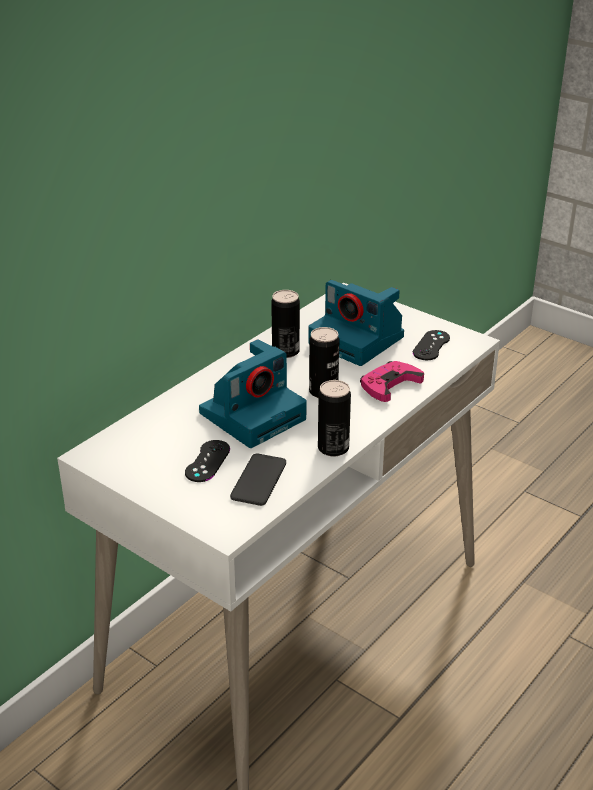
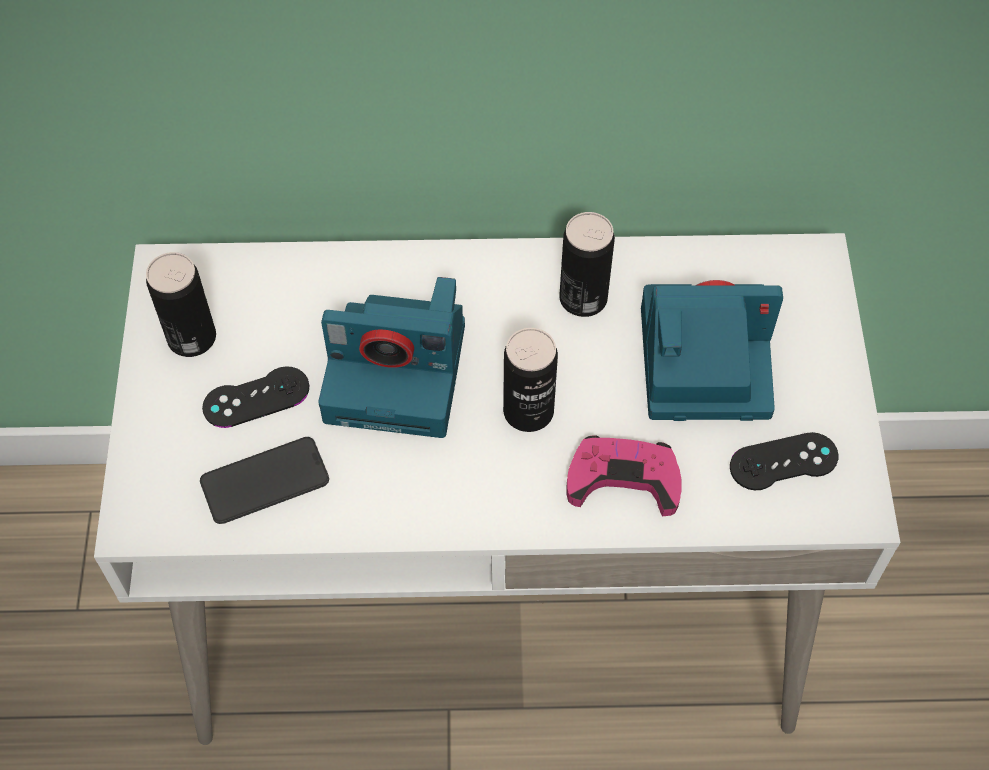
camera: 50 degrees right, 25 degrees up
(333, 448) = (407, 515): can -> can (192, 338)
(358, 340) = (701, 362): camera -> camera turned 90 degrees clockwise

